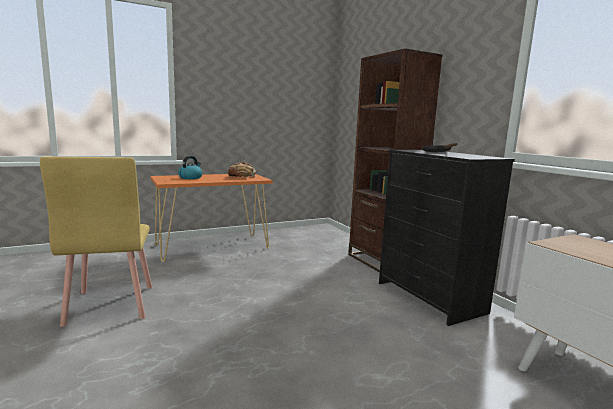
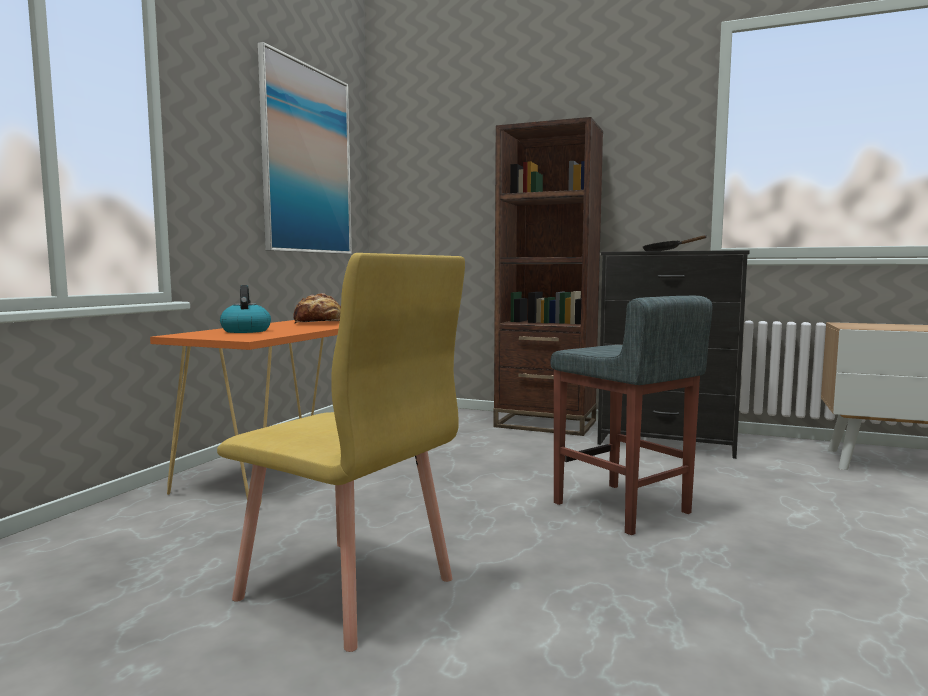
camera: 40 degrees left, 5 degrees down
(278, 85) = (307, 160): none -> picture
(288, 323) = (622, 508): none -> grey stool

